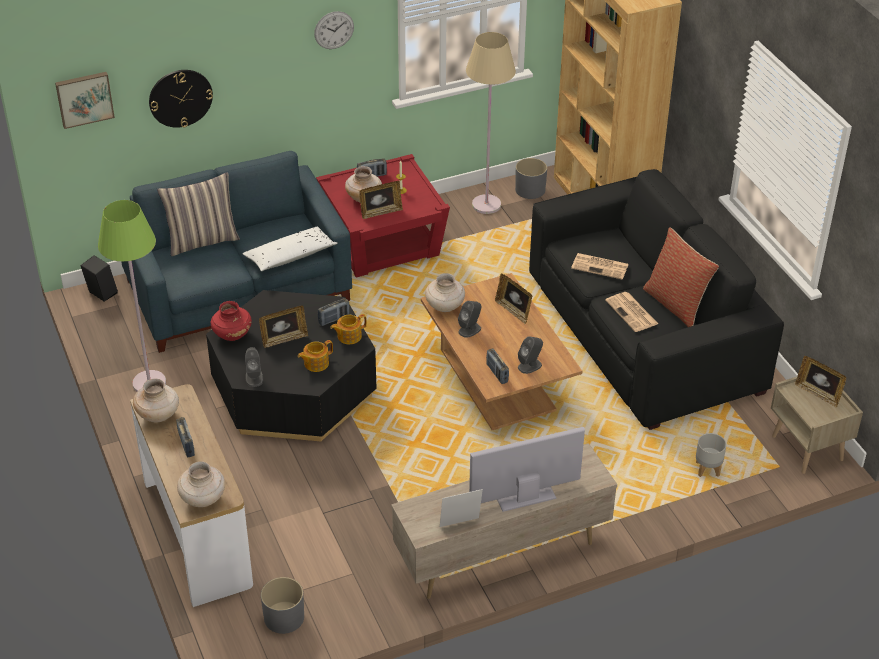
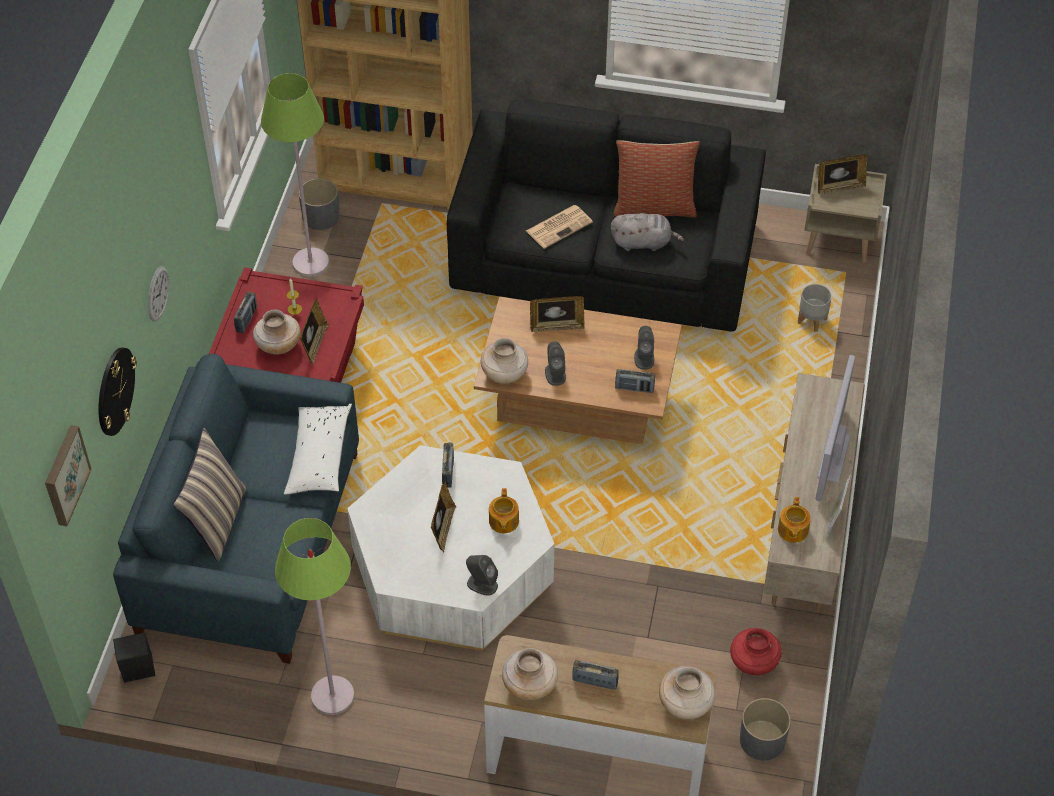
camera: 55 degrees left, 10 degrees up
(232, 335) = (397, 570): red vase -> red vase (753, 662)
(294, 389) = (452, 571): black coffee table -> white coffee table
(334, 30) = (177, 193): wall clock -> wall clock (157, 293)
(348, 336) = (485, 473): teapot -> teapot (792, 530)
(486, 204) = (310, 262): beige floor lamp -> green floor lamp
(632, 313) = (643, 242): newspaper -> grey plush toy

